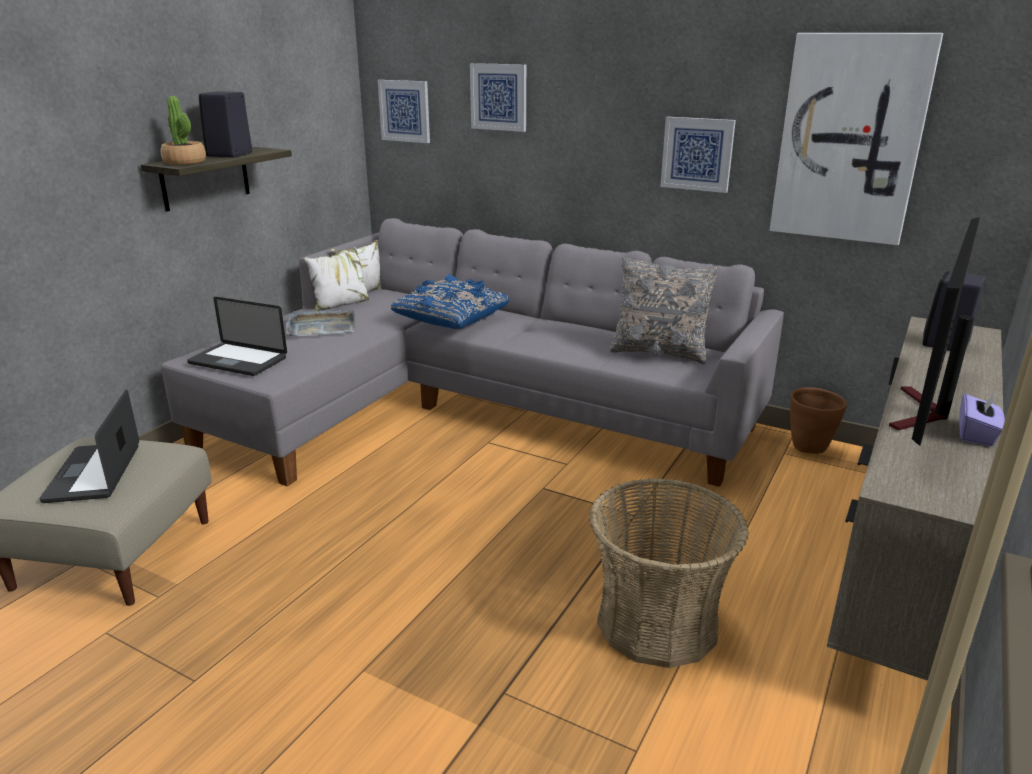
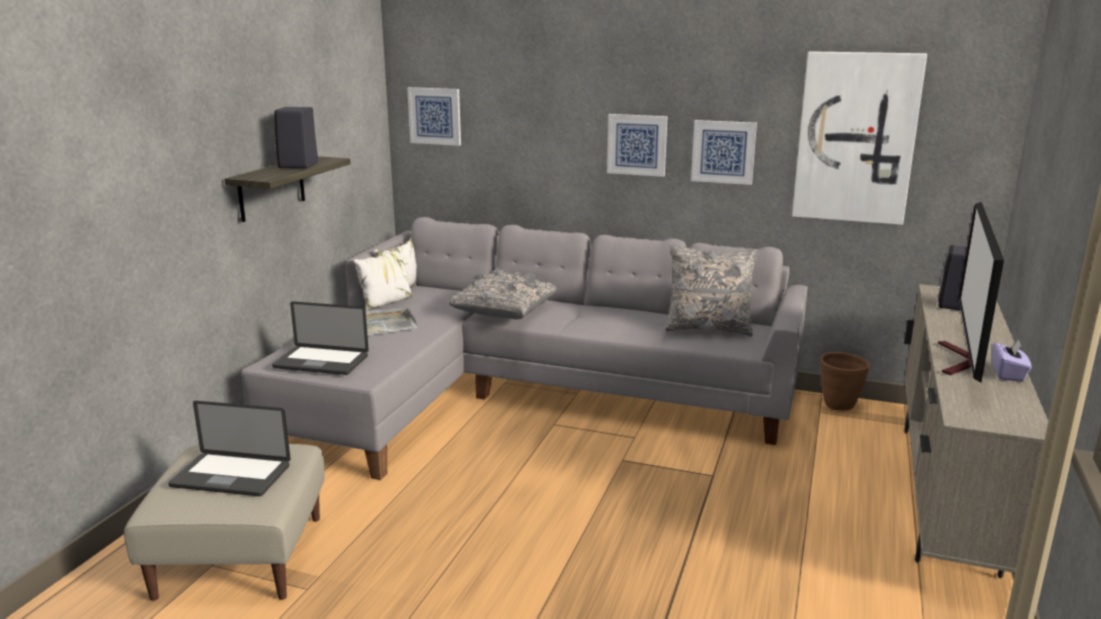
camera: 10 degrees left, 5 degrees down
(94, 473) = (231, 476): laptop -> laptop turned 60 degrees counterclockwise
(185, 162) = (266, 175): potted plant -> none
(451, 321) = (504, 312): blue pillow -> grey pillow
(499, 97) = (532, 103): picture -> picture (637, 144)
(657, 623) = (767, 560): basket -> none

